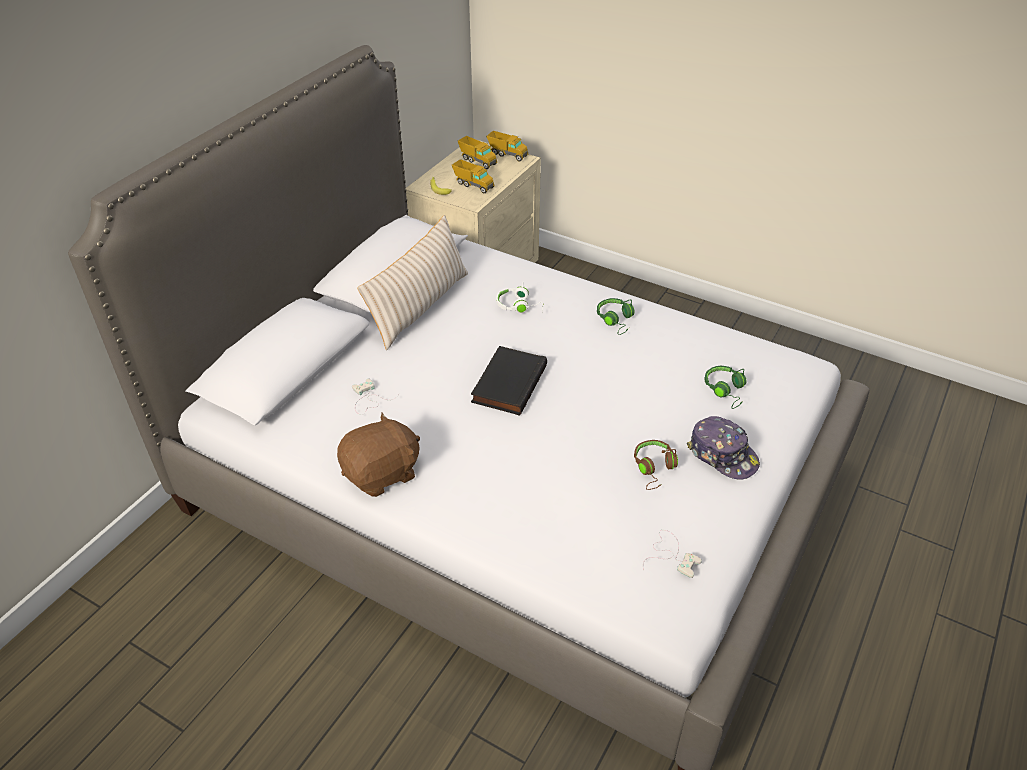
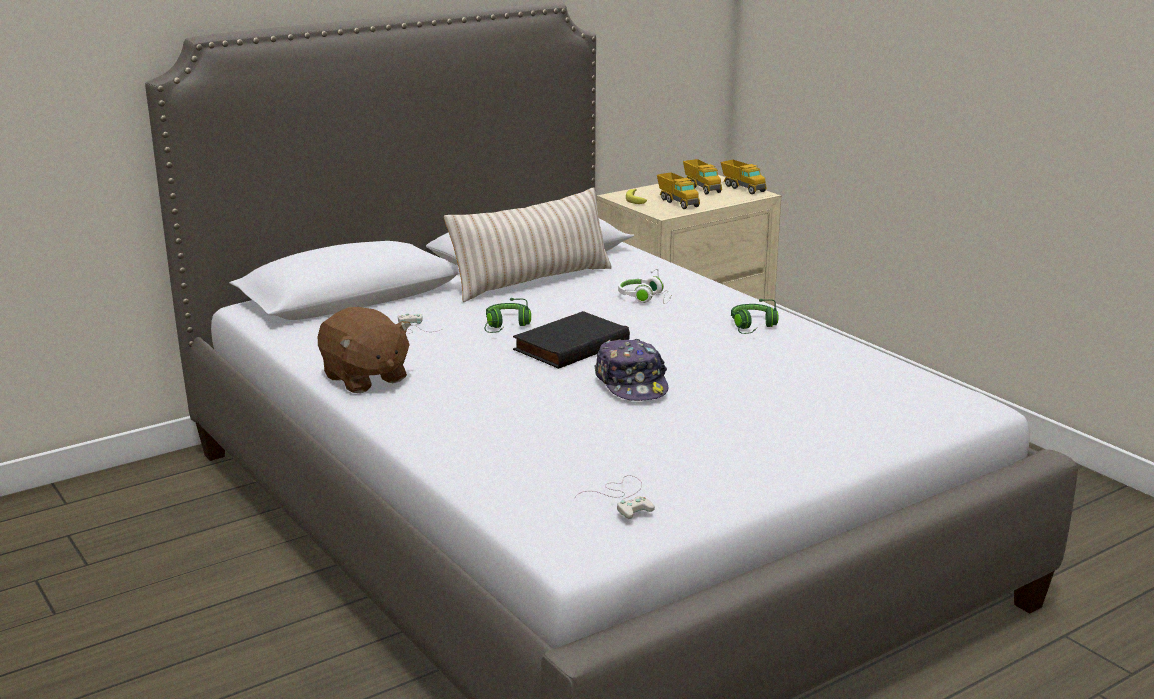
camera: 25 degrees right, 20 degrees down
(382, 474) = (364, 378): brown plush toy -> brown plush toy turned 60 degrees clockwise
(654, 468) = (676, 435): brown headphones -> none
(722, 455) = (777, 444): cap -> cap (631, 383)
(726, 390) = (837, 400): green headphones -> green headphones (506, 325)

